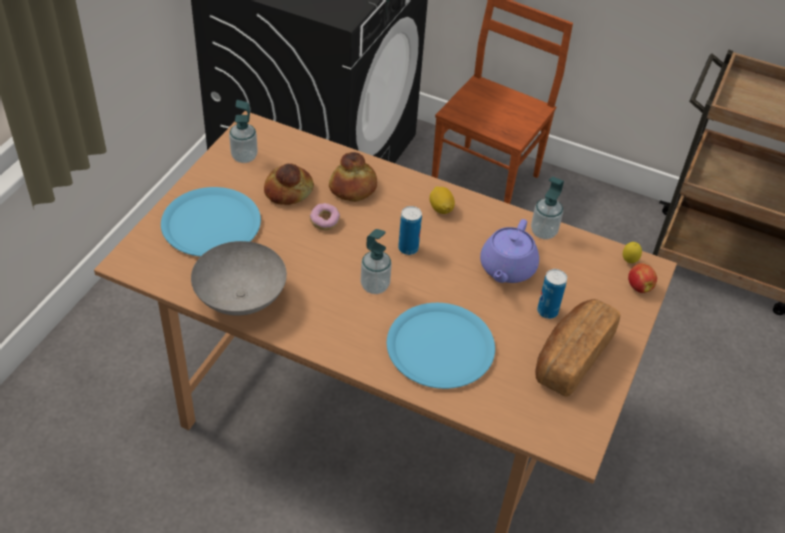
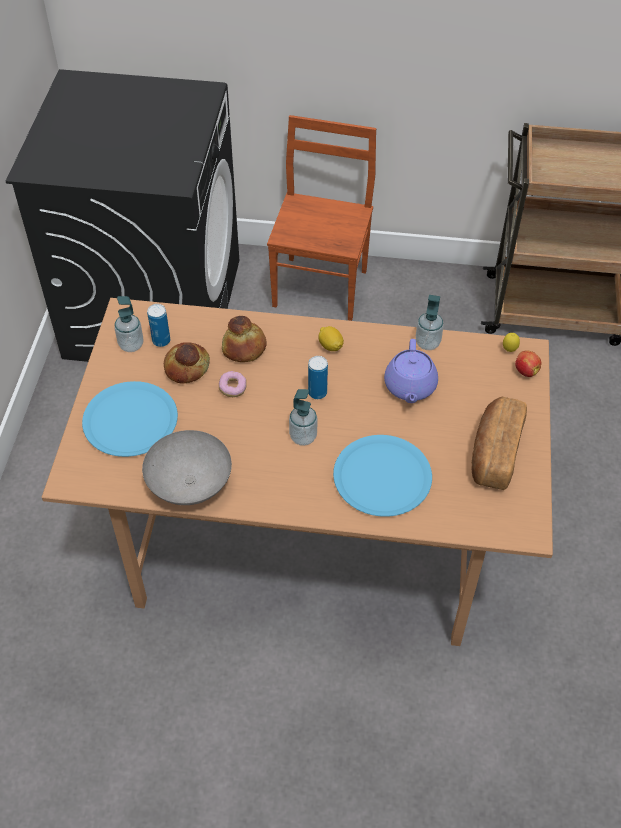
camera: 15 degrees left, 5 degrees up
(547, 311) = (459, 417): can -> can (161, 341)

